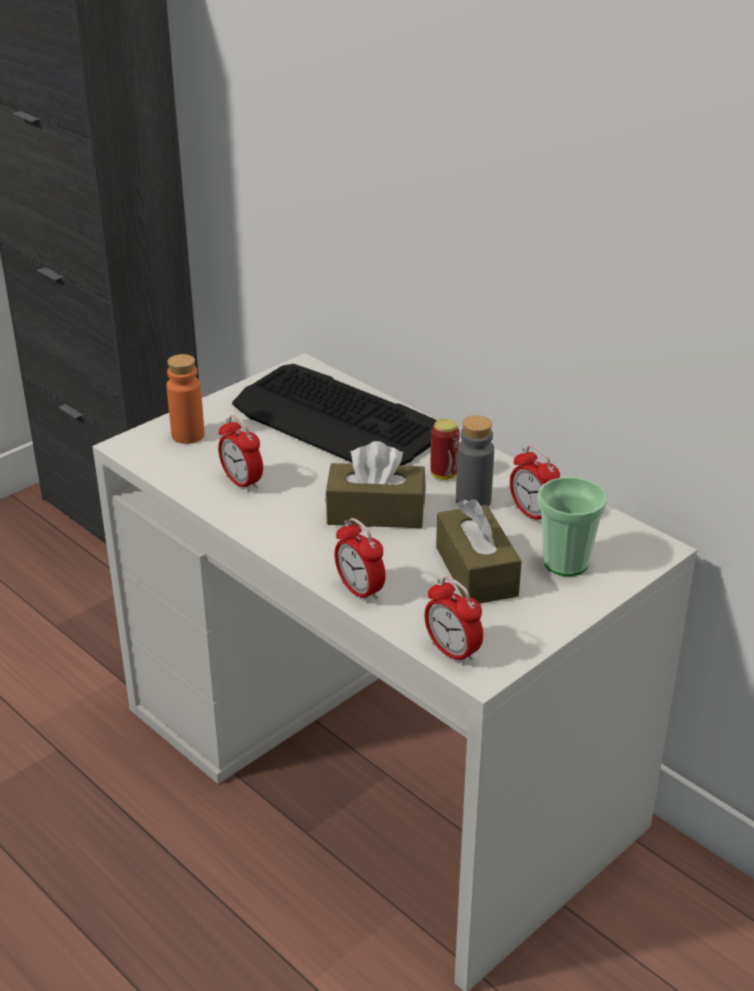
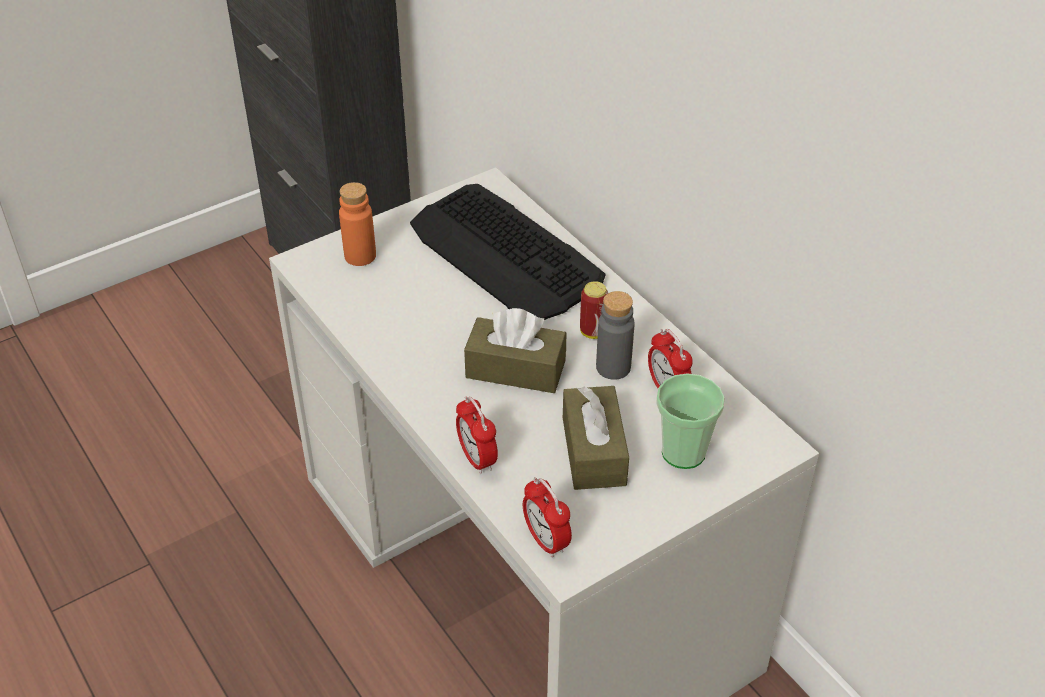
camera: 10 degrees right, 10 degrees up
(242, 482) = (397, 318): alarm clock -> none

